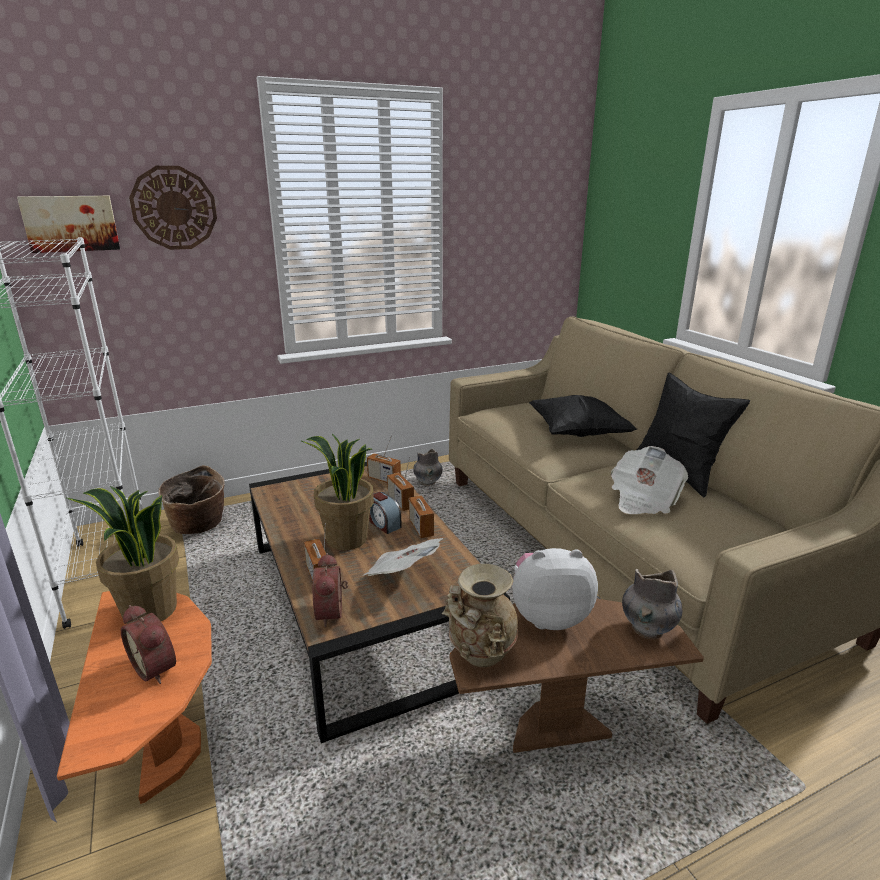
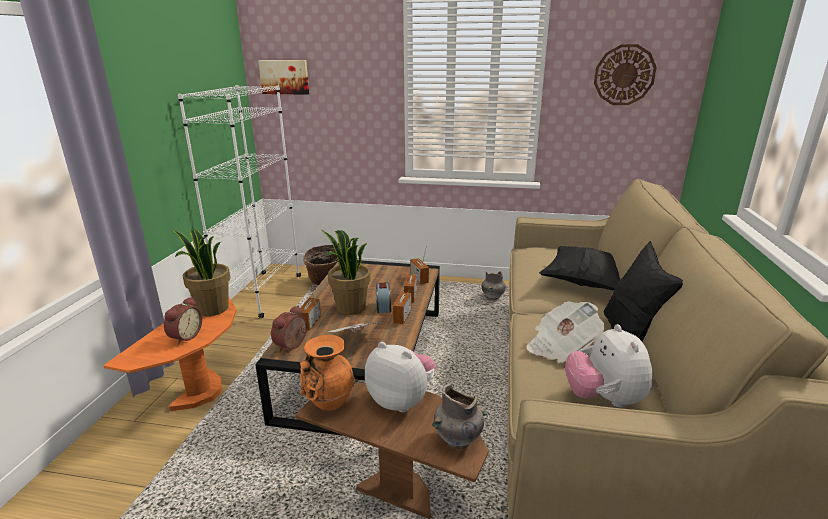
camera: 35 degrees right, 0 degrees up
(157, 667) = (184, 336): alarm clock -> alarm clock turned 150 degrees counterclockwise
(174, 208) = (342, 69): wall clock -> wall clock (624, 75)
(480, 657) = (328, 403): beige vase -> orange vase
(730, 533) = (603, 399): none -> plush toy

